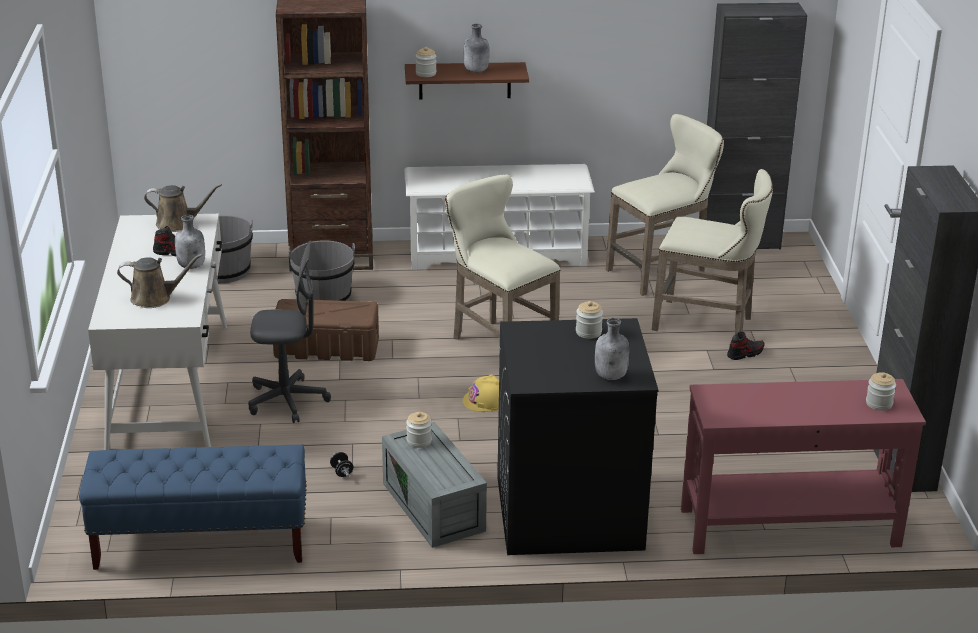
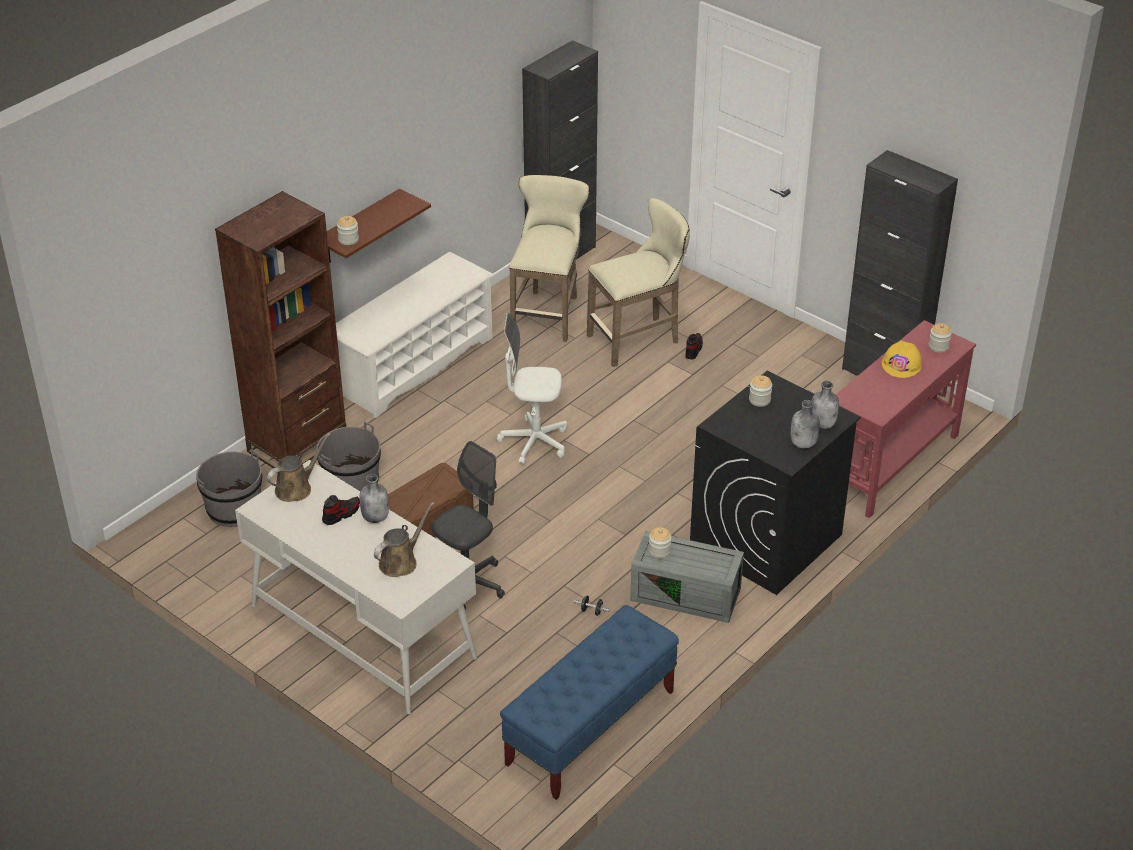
camera: 45 degrees left, 10 degrees up
(476, 71) = (381, 217): grey bottle -> grey bottle (803, 444)
(486, 400) = (595, 493): yellow hard hat -> yellow hard hat (902, 364)
(499, 344) = (534, 442): beige stool -> white office chair

